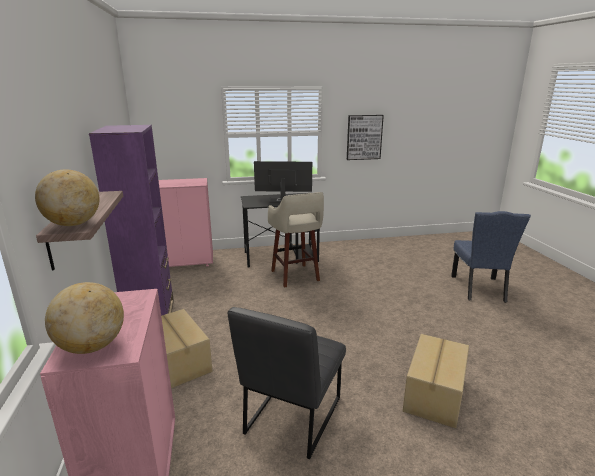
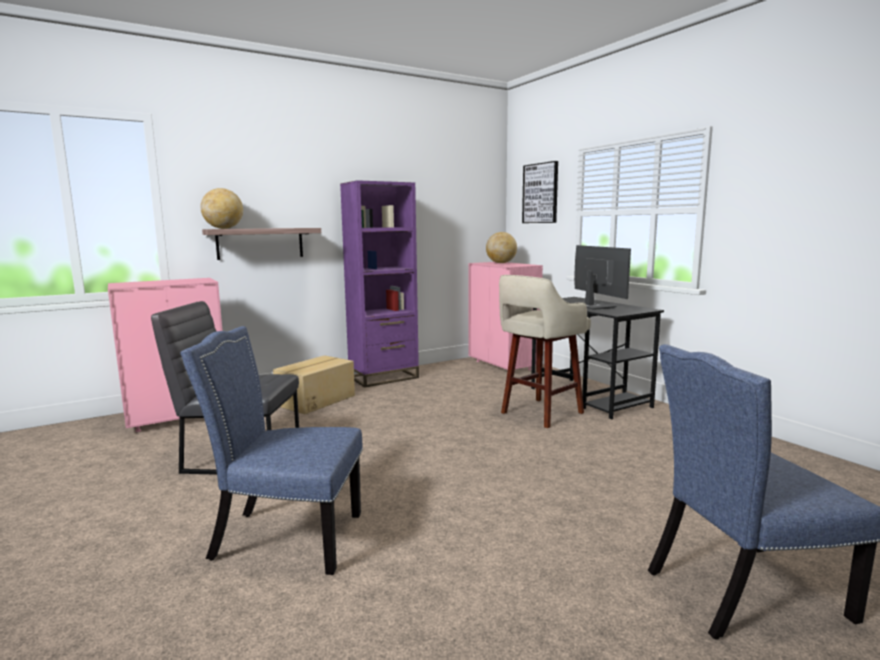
camera: 70 degrees right, 10 degrees down
(92, 346) = (133, 283): globe -> globe (501, 263)
(364, 137) = (788, 217): picture -> picture (540, 193)
(433, 394) = (290, 538): cardboard box -> blue chair

